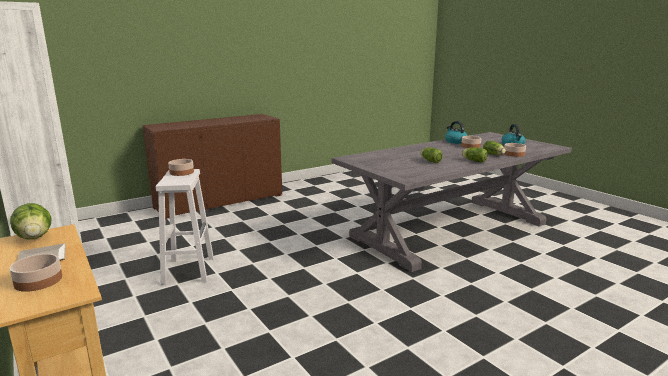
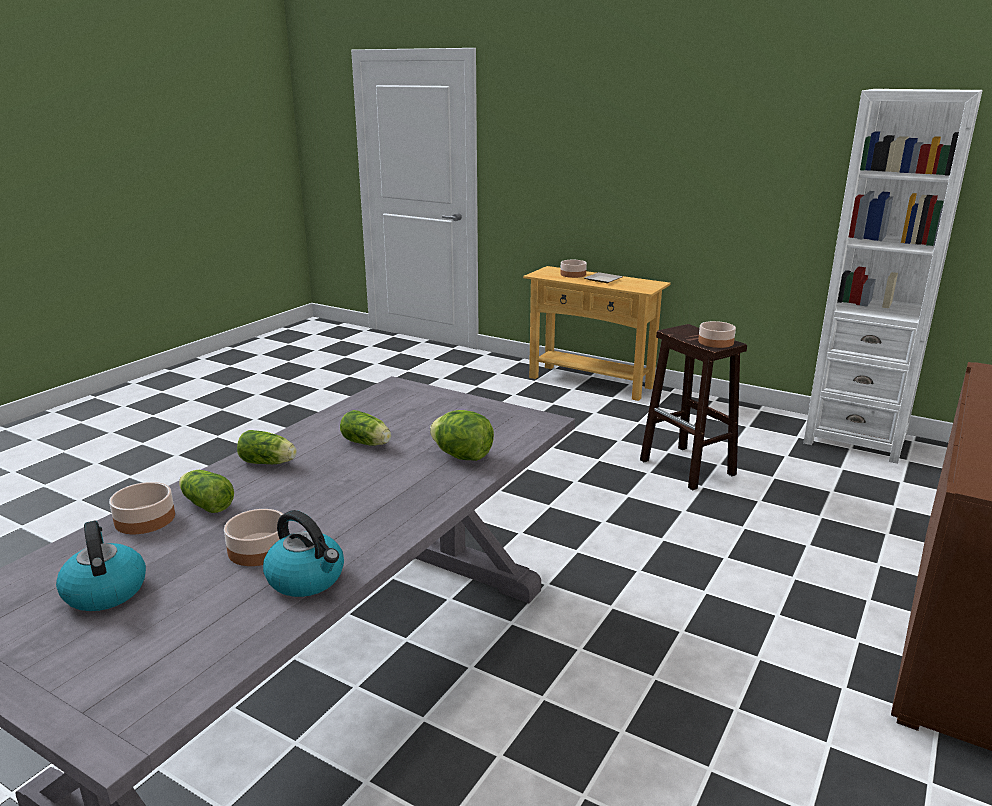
camera: 155 degrees right, 5 degrees up
(34, 237) = (647, 285): lettuce -> lettuce (462, 456)
(188, 270) = (688, 468): white stool -> brown stool

